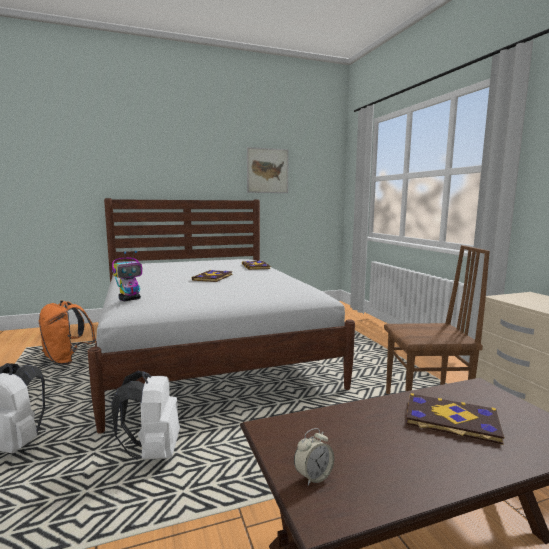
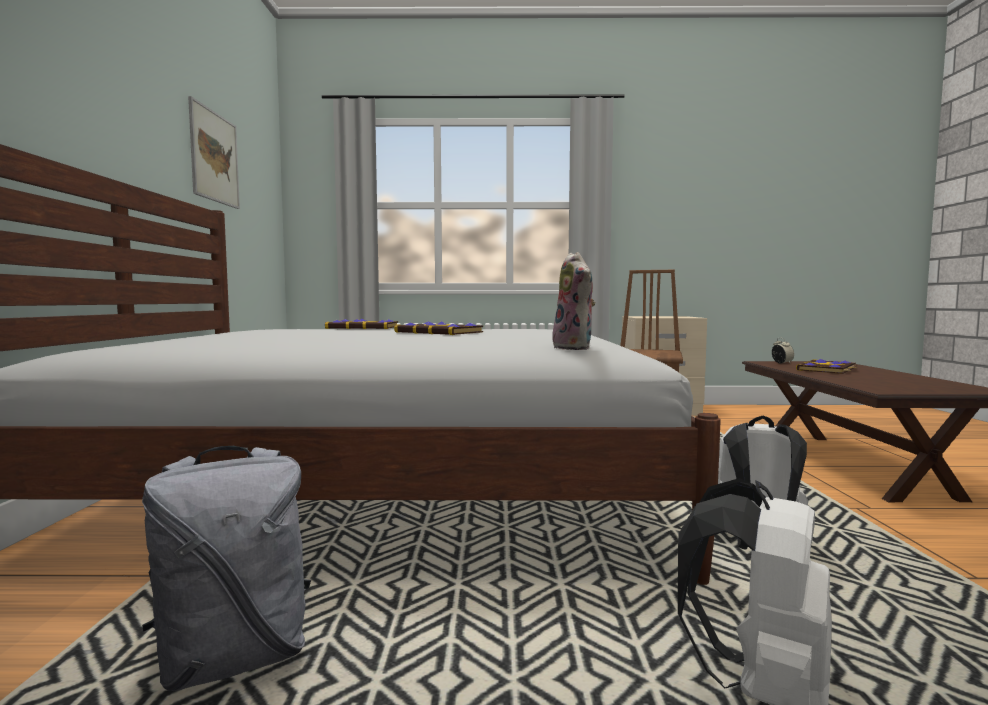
camera: 70 degrees left, 5 degrees down
(67, 360) = (235, 658): orange backpack -> grey backpack
(130, 299) = (575, 348): toy robot -> plush toy
(313, 476) = (945, 388): alarm clock -> alarm clock (782, 363)

